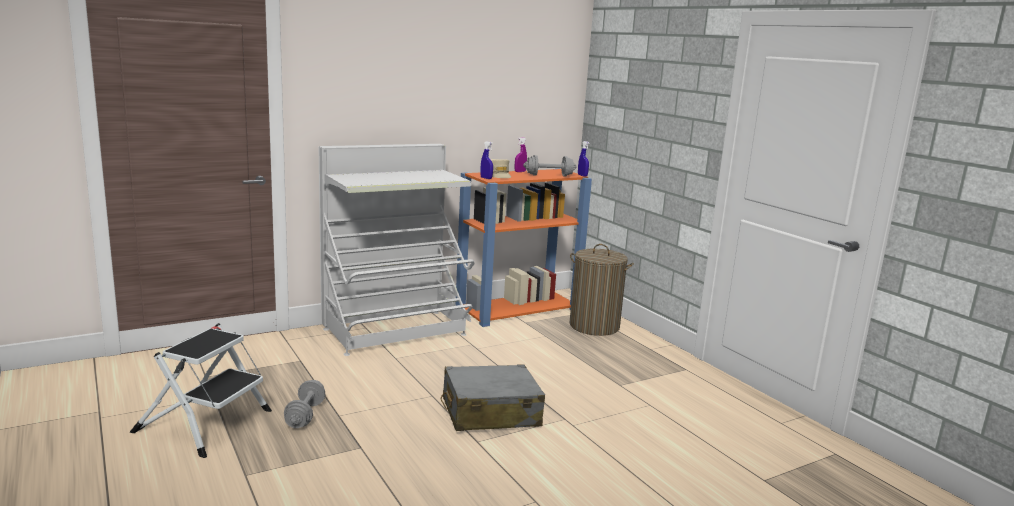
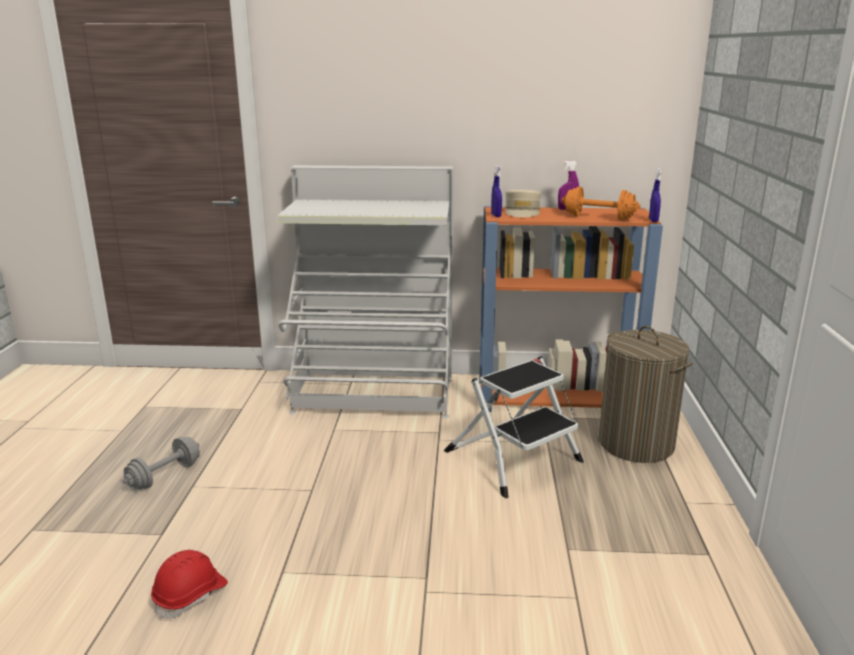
camera: 35 degrees right, 5 degrees up
(203, 423) = (78, 457): step ladder -> step ladder (512, 458)
(436, 470) = (191, 596): none -> red hard hat
(490, 413) = (346, 535): grey suitcase -> none
(549, 175) = (598, 217): grey dumbbell -> orange dumbbell

